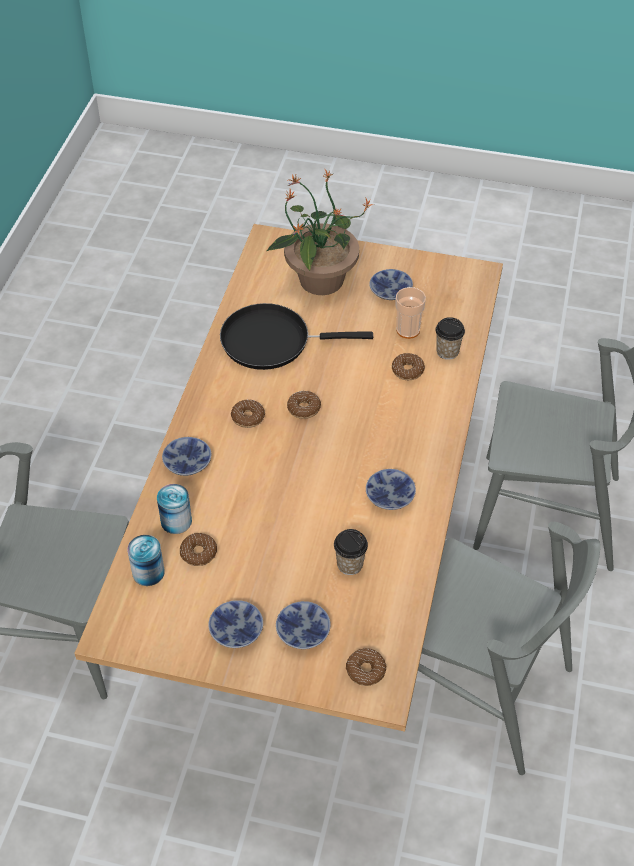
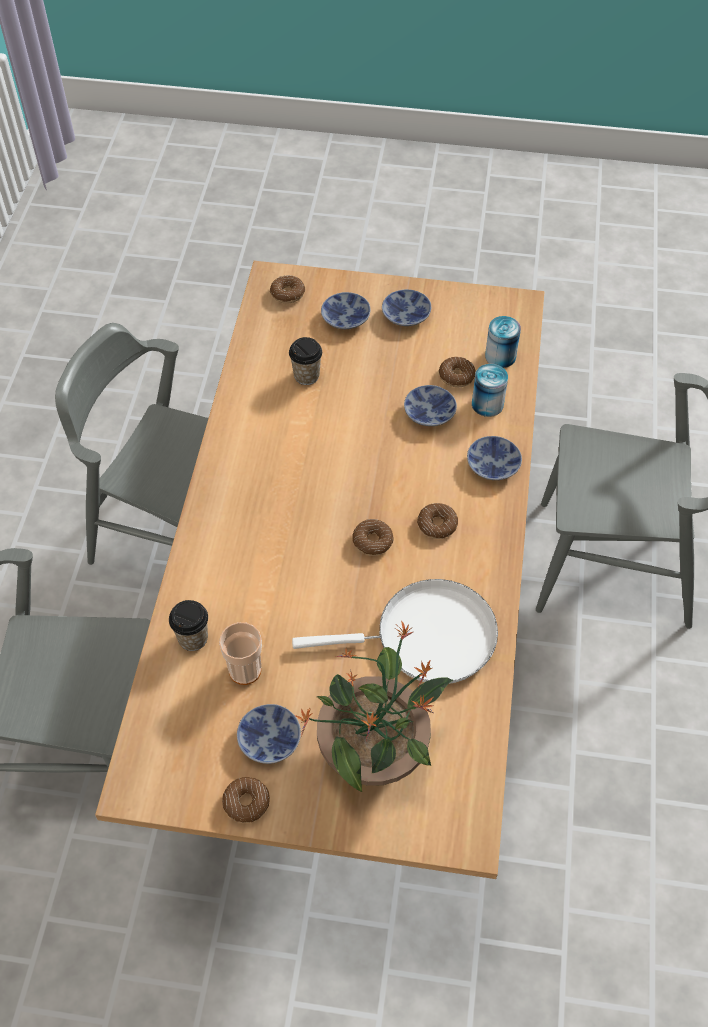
camera: 175 degrees right, 5 degrees up
(272, 341) = (427, 637): black frying pan -> white frying pan
(389, 494) = (268, 446): bowl -> bowl (430, 414)
(407, 370) = (246, 605): donut -> donut (246, 803)

